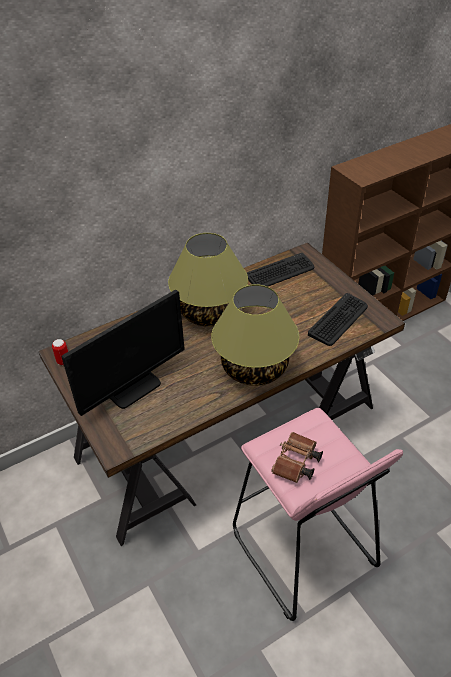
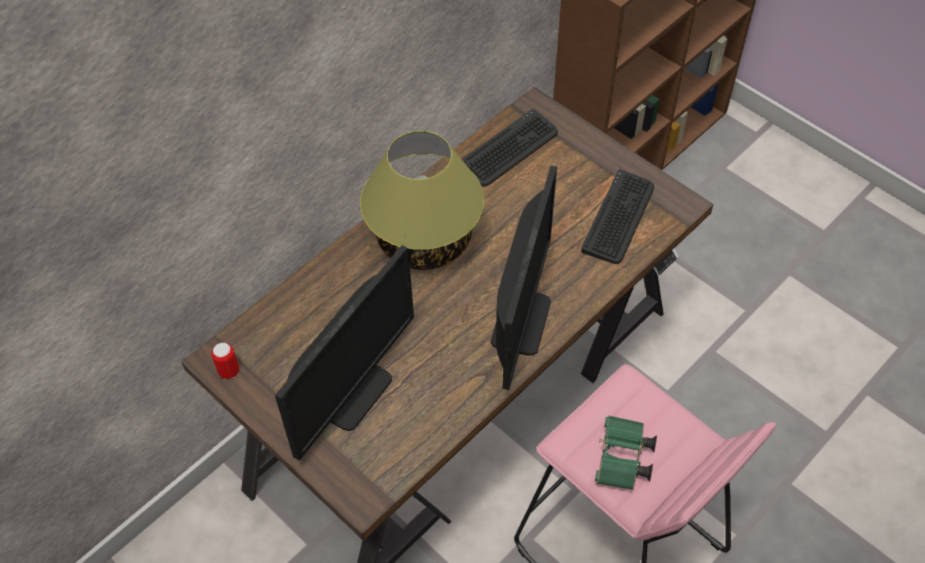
camera: 15 degrees left, 10 degrees up
(254, 367) = (520, 321): table lamp -> monitor
(296, 464) = (622, 461): brown binoculars -> green binoculars

